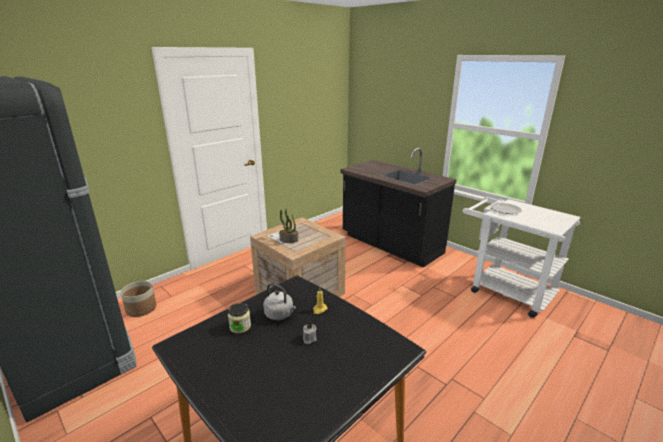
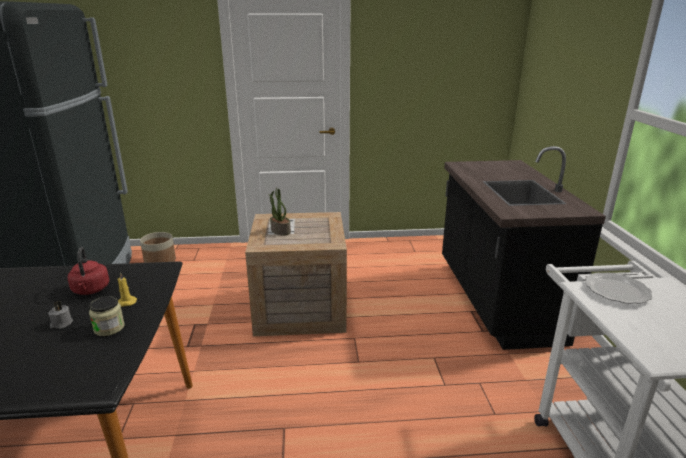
camera: 40 degrees right, 0 degrees up
(240, 326) = (48, 284): jar -> jar (109, 328)
(280, 315) = (90, 290): grey kettle -> red kettle

